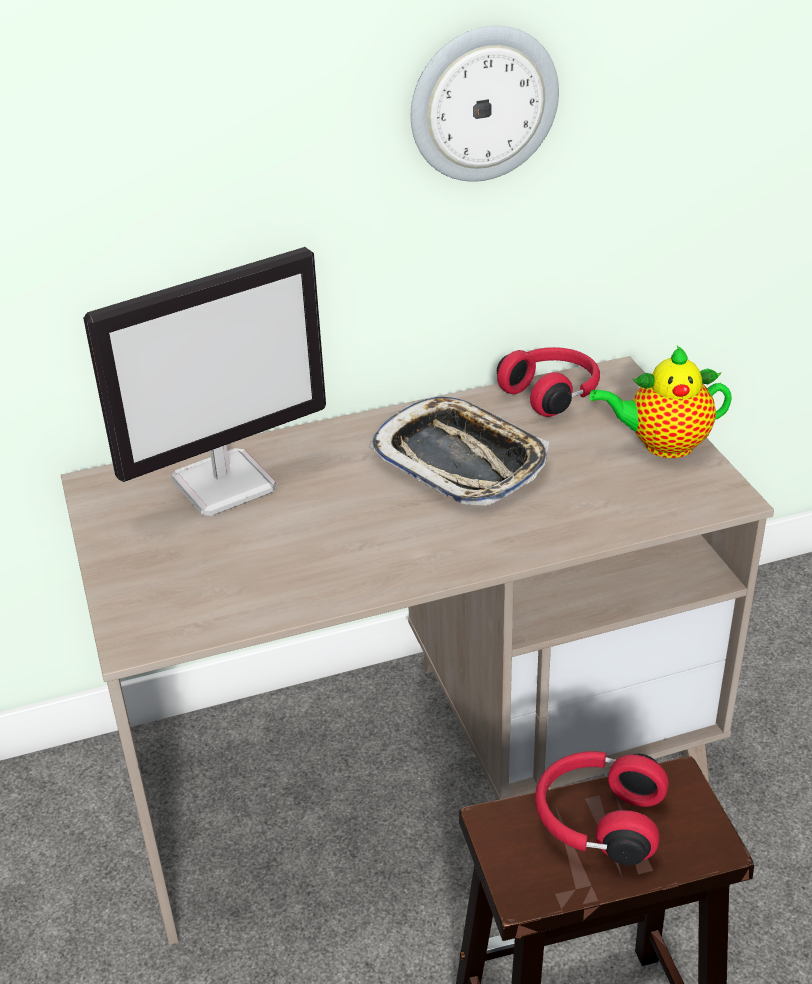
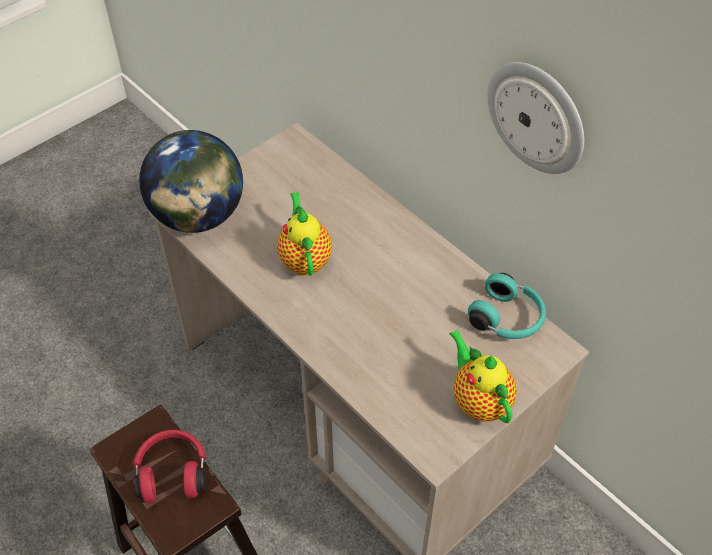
camera: 65 degrees right, 15 degrees up
(166, 617) = (198, 216): none -> globe
(225, 483) = (321, 192): monitor -> none
(341, 527) = (305, 259): none -> teapot
(460, 460) = (401, 293): tray -> none
(552, 394) = (507, 319): red headphones -> turquoise headphones

